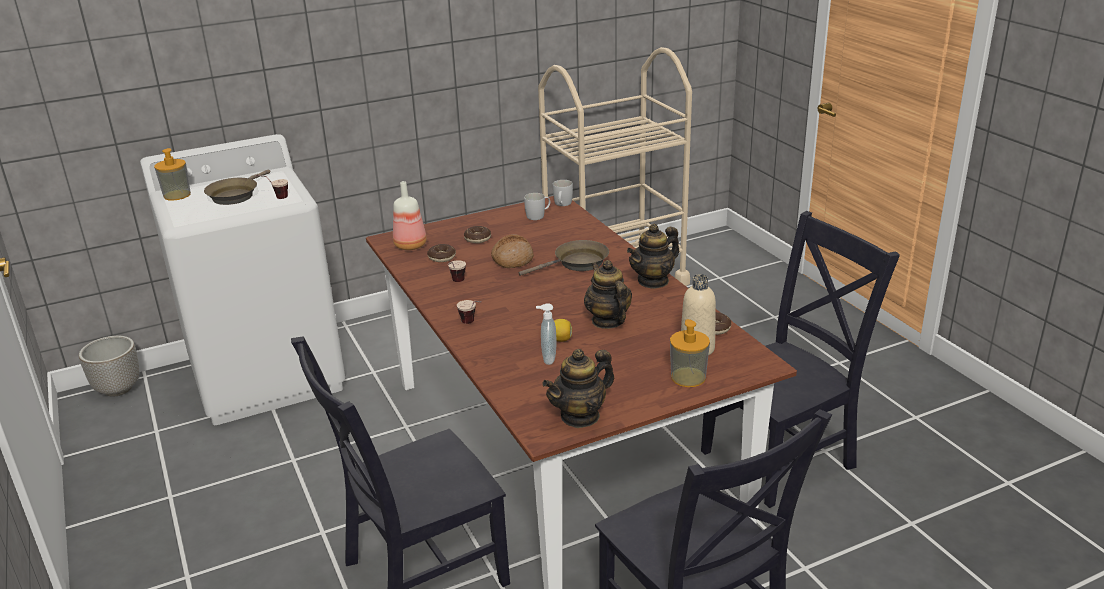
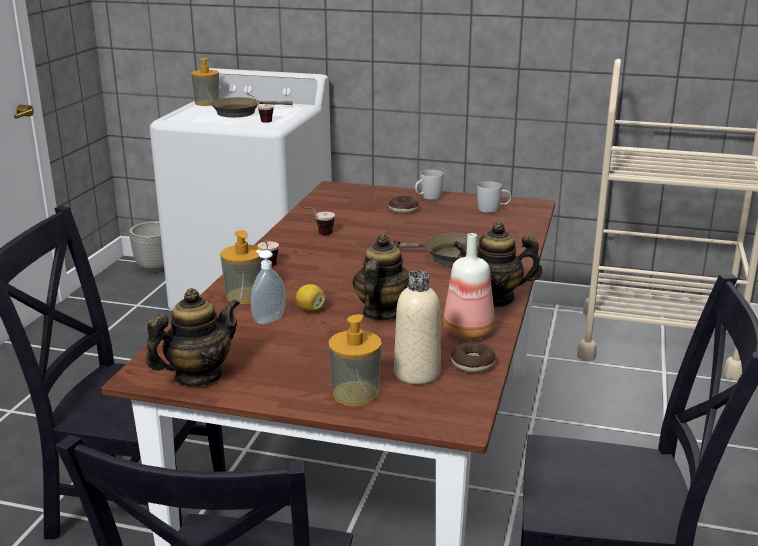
camera: 40 degrees right, 5 degrees down
(410, 245) = (341, 196): bottle -> bottle (469, 331)
(442, 257) = (346, 213): donut -> none
(498, 351) = (244, 296): none -> soap dispenser
(512, 259) = (400, 234): bread -> none
(562, 204) = (534, 208): white mug -> white mug (427, 197)
(580, 416) = (198, 376): teapot -> teapot turned 135 degrees clockwise

